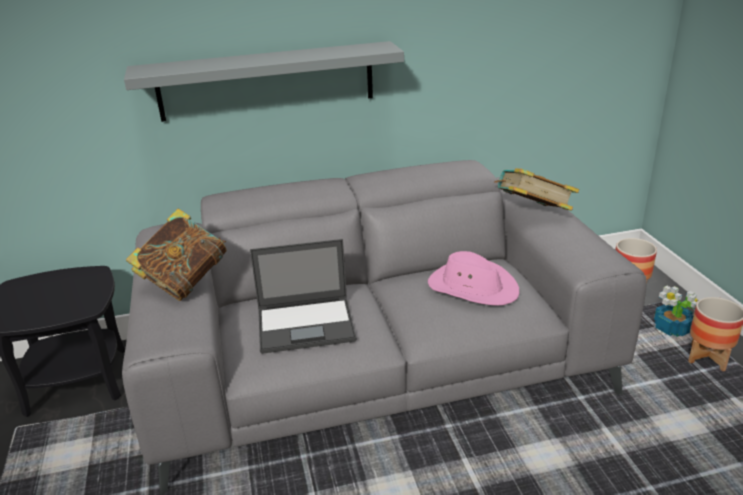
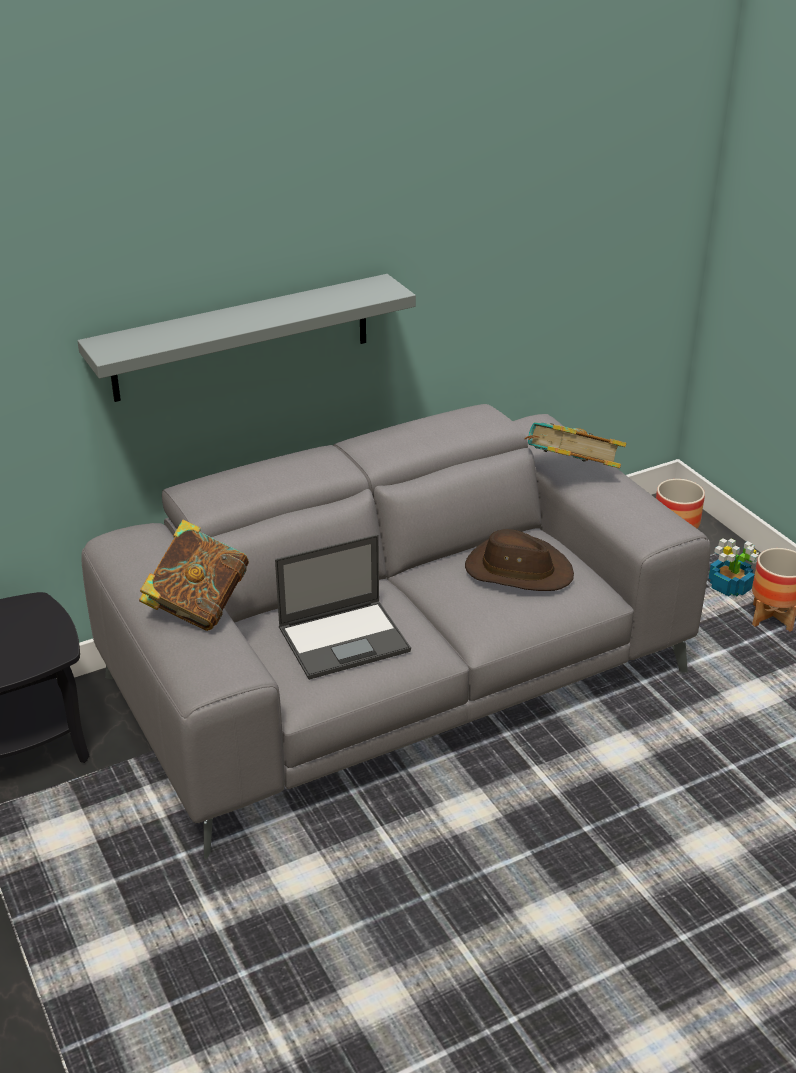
camera: 15 degrees left, 5 degrees up
(472, 287) = (518, 570): pink hat -> brown hat

